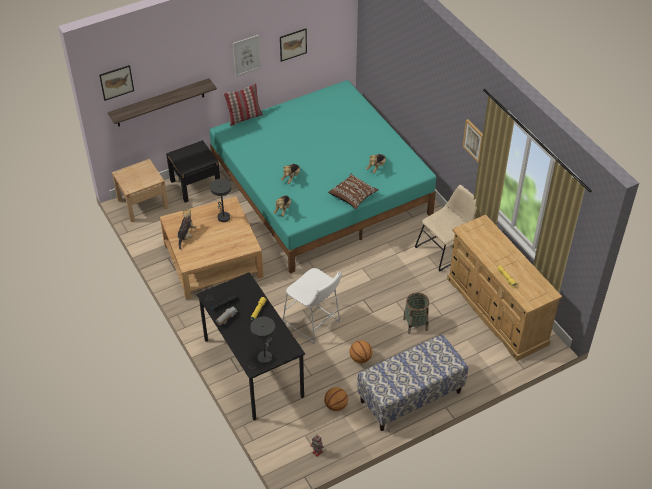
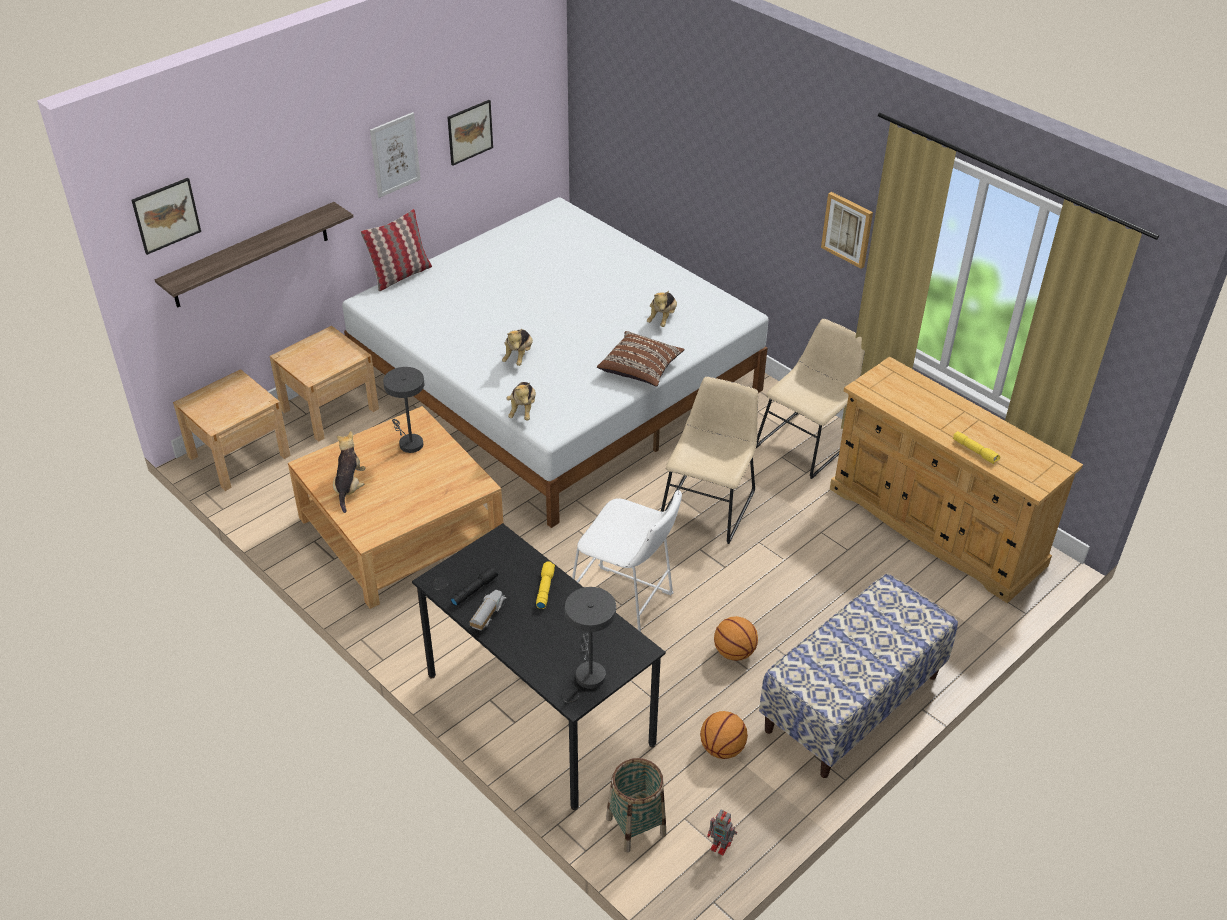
camera: 15 degrees left, 5 degrees down
(195, 184) = (329, 409): black nightstand -> beige nightstand
(320, 189) = (556, 381): turquoise bed -> white bed
(378, 275) = (709, 504): none -> beige chair
(415, 324) = (807, 574): basket -> basket (636, 826)

